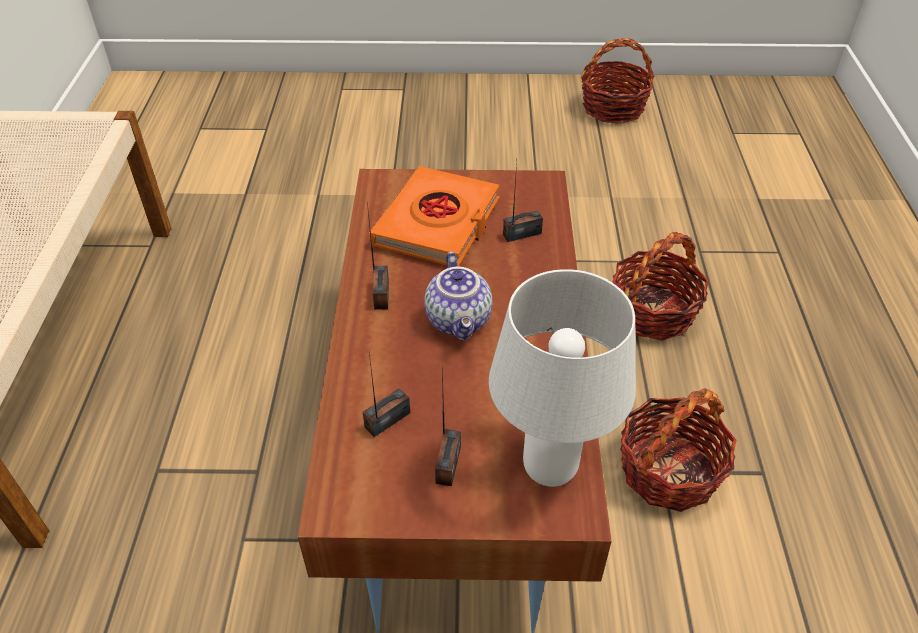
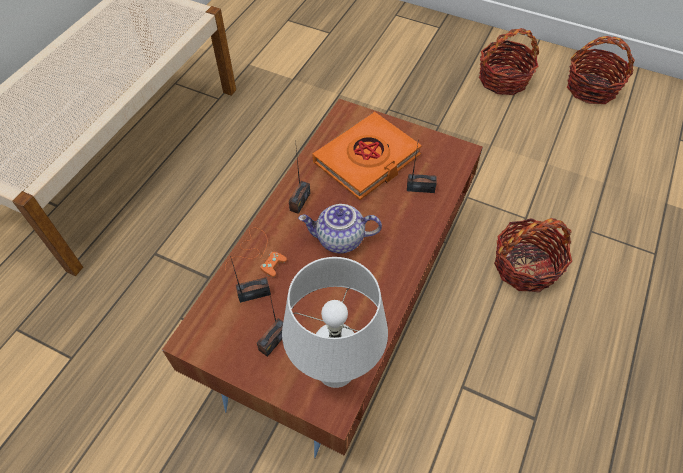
camera: 25 degrees right, 10 degrees up
(363, 372) = (258, 253): none -> orange game controller
(460, 320) = (339, 240): teapot -> teapot turned 75 degrees clockwise
(669, 471) = (467, 388): basket -> basket (503, 80)

